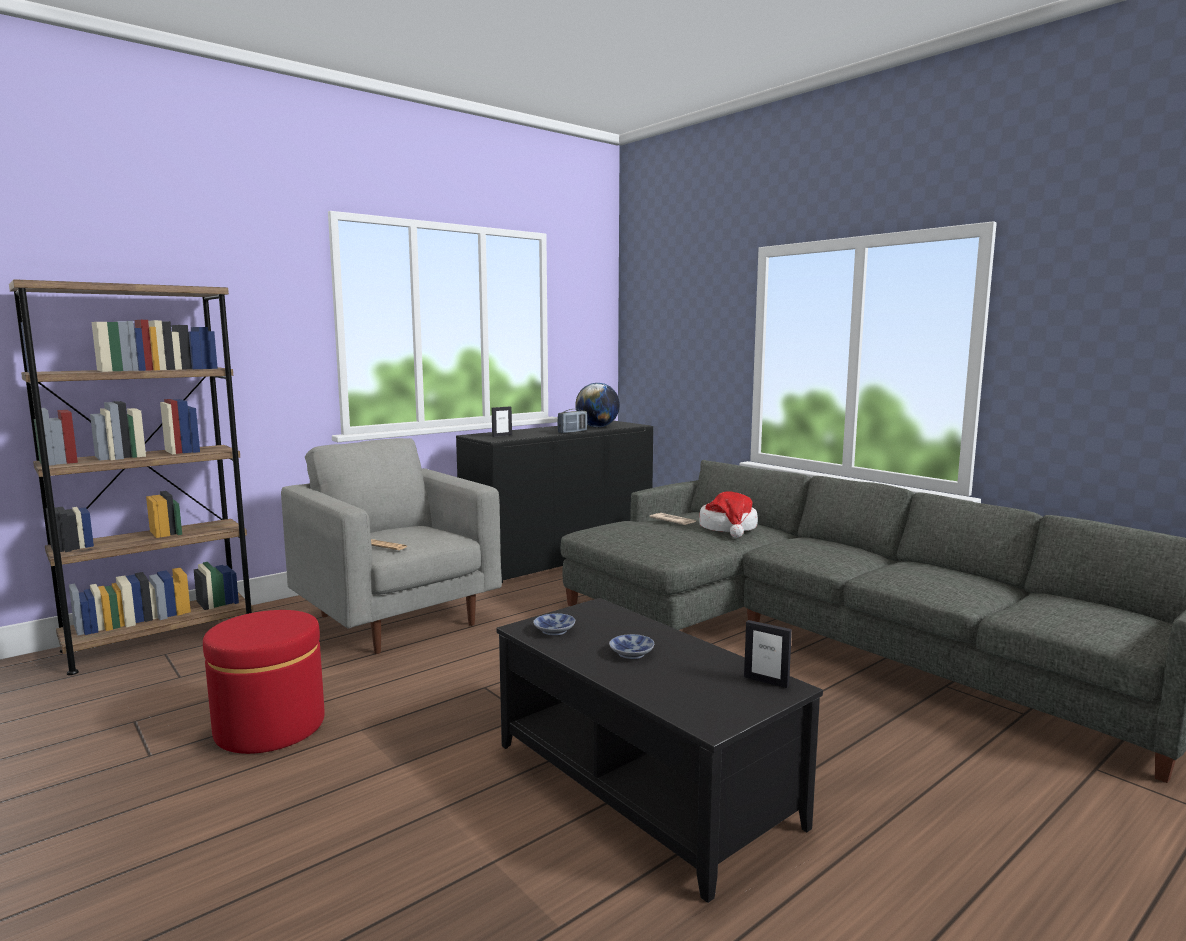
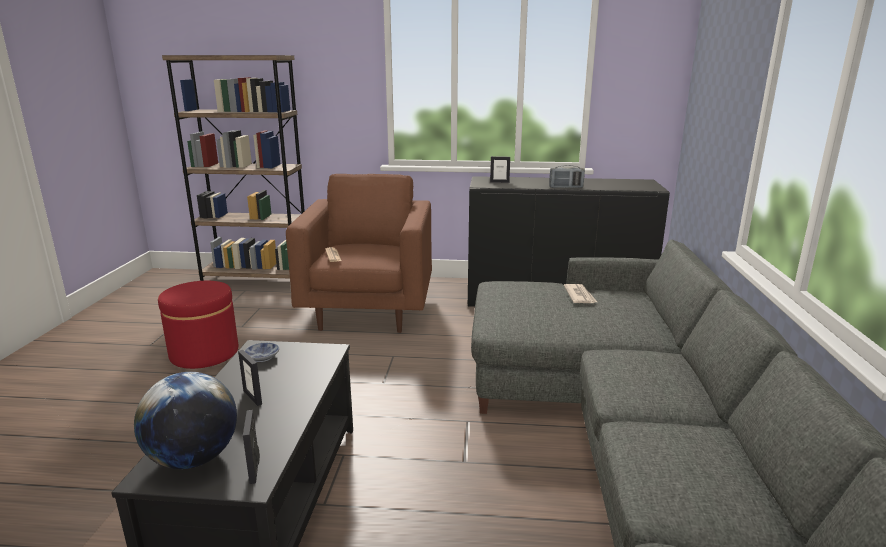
camera: 45 degrees right, 10 degrees up
(396, 619) = (369, 310): grey armchair -> brown armchair
(597, 427) = (608, 185): globe -> globe (194, 458)
(632, 653) = (253, 397): bowl -> picture frame
(728, 528) = (612, 319): hat -> none

